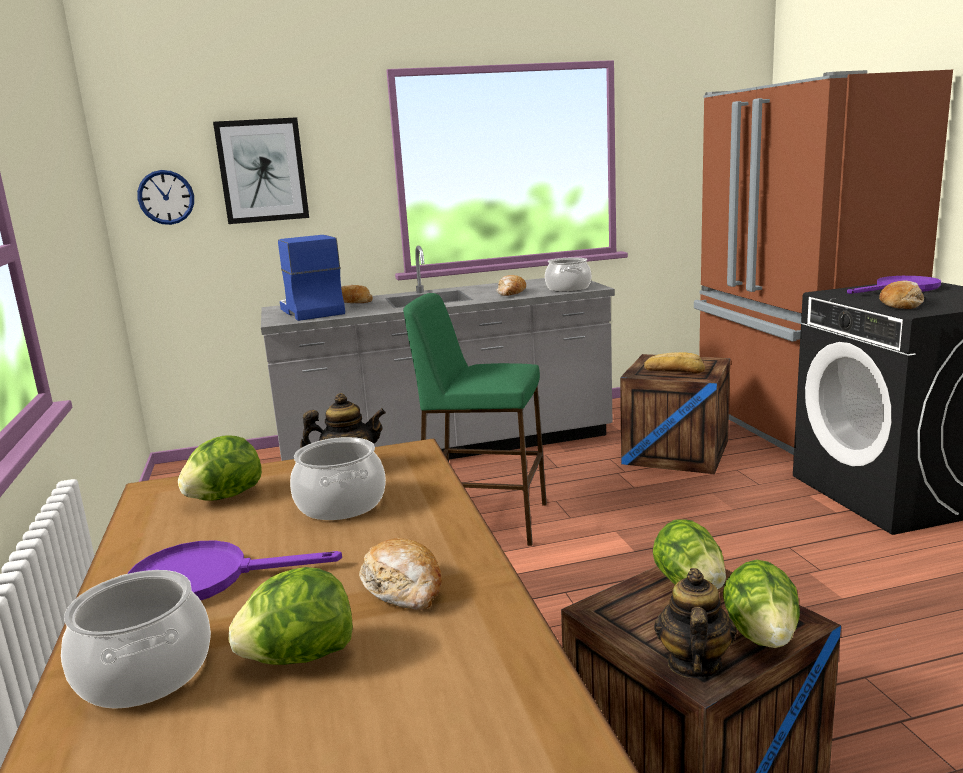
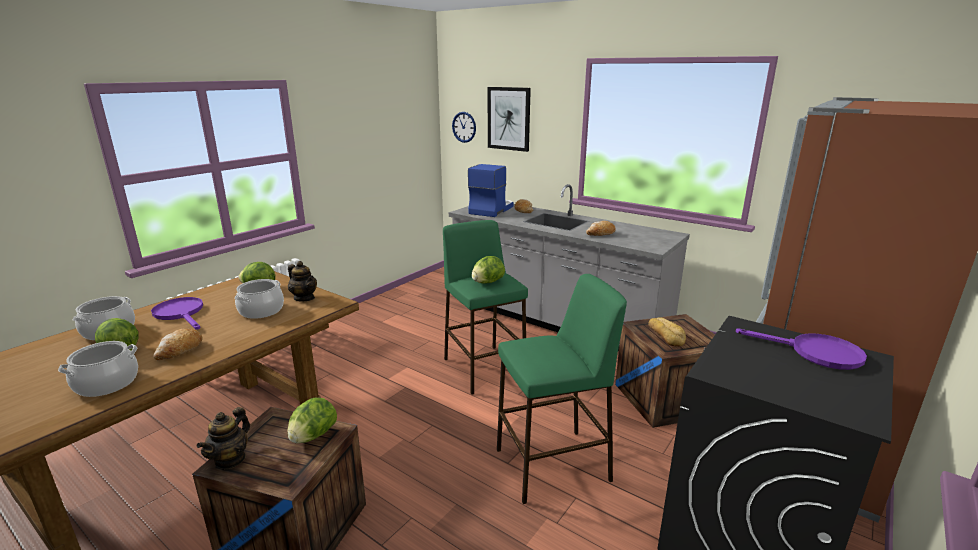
camera: 50 degrees right, 5 degrees up
(567, 288) = (639, 243): cooking pot -> cooking pot (107, 383)
(693, 663) = (230, 459): teapot -> teapot turned 135 degrees clockwise
(725, 541) = (553, 464): none -> green stool
(761, 635) = (267, 474): lettuce -> lettuce (487, 282)
(901, 304) = (739, 362): bread -> none

